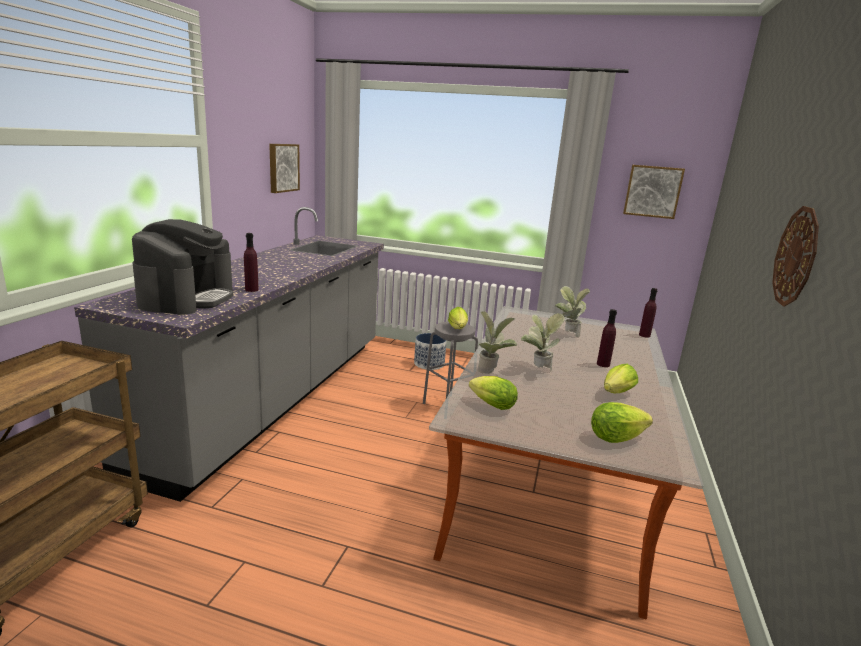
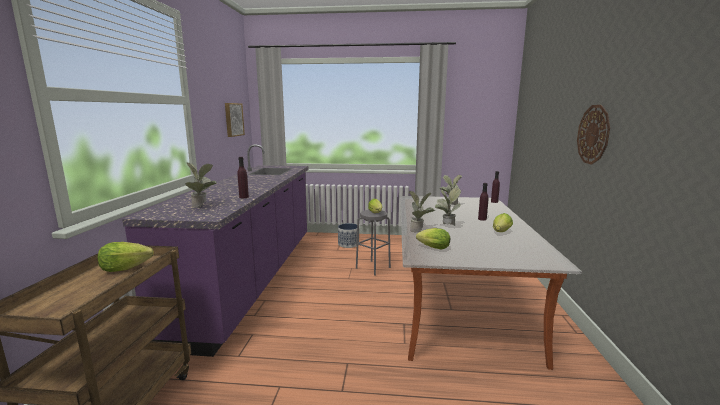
camera: 10 degrees left, 5 degrees down
(187, 298) = (203, 206): coffee machine -> potted plant
(276, 397) = (253, 279): grey counter -> purple counter
(615, 437) = (517, 254): lettuce -> lettuce (125, 268)
(652, 191) = (477, 115): picture -> none

